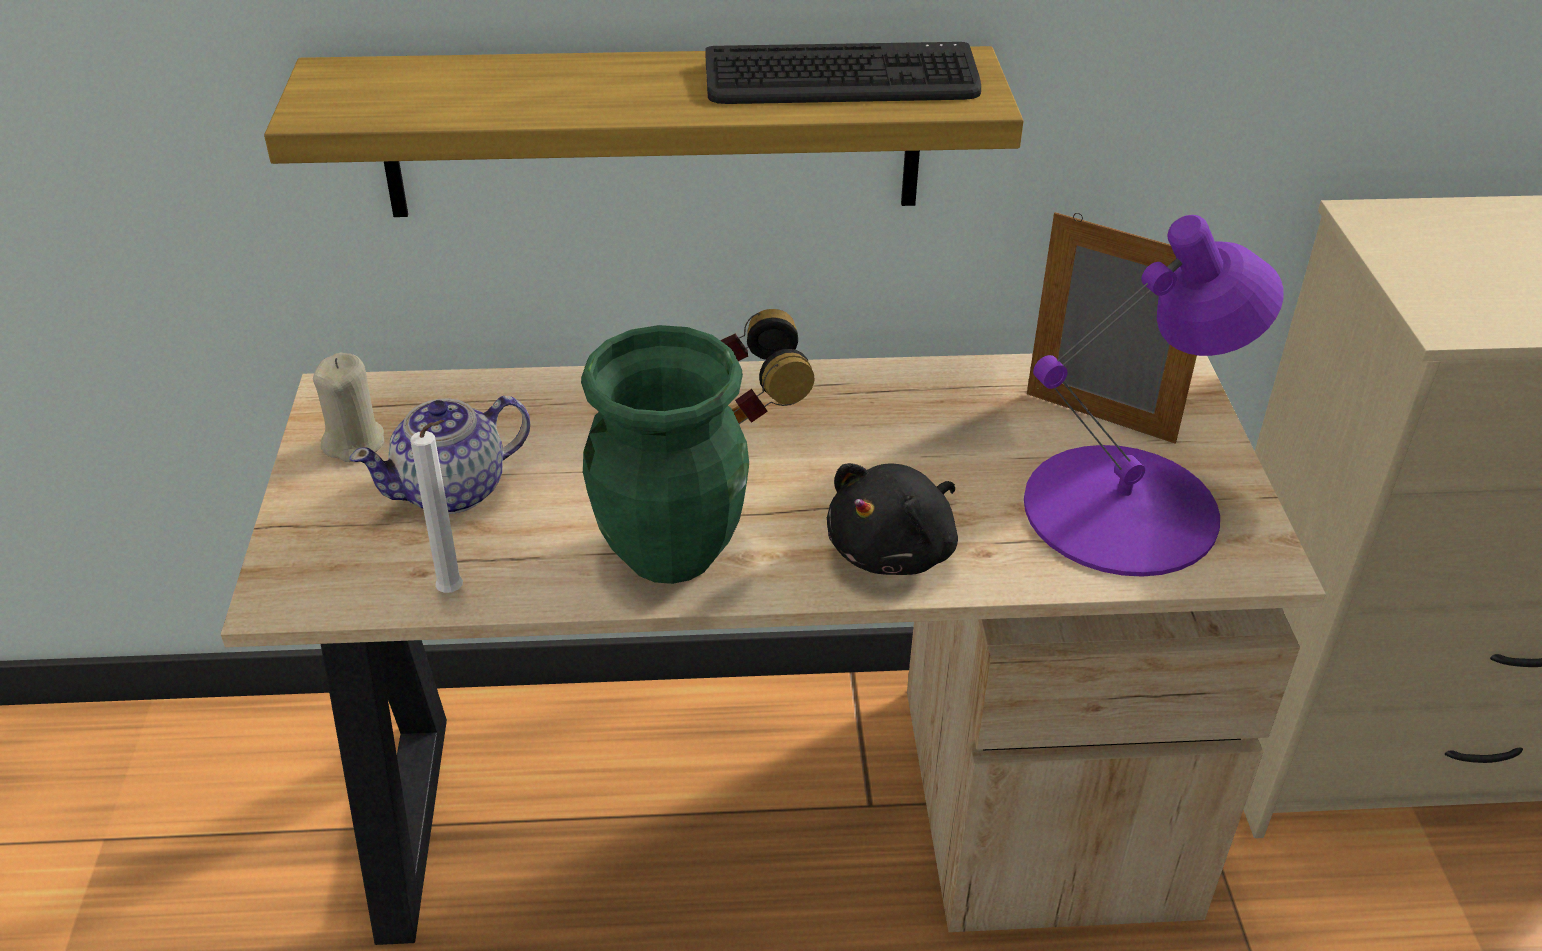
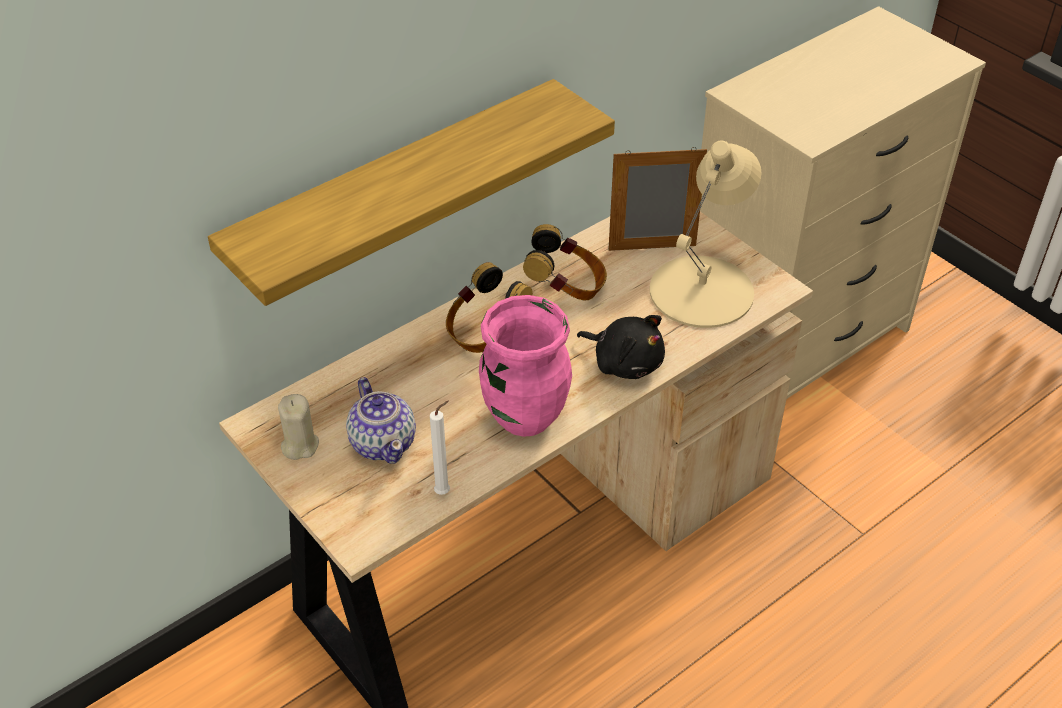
camera: 35 degrees left, 5 degrees up
(453, 490) = (383, 442): teapot -> teapot turned 45 degrees counterclockwise
(671, 551) = (525, 416): green vase -> pink vase
(841, 79) = (508, 130): keyboard -> none
(895, 550) = (625, 362): black plush toy -> black plush toy turned 60 degrees counterclockwise
(913, 414) = (566, 287): none -> headphones
(1124, 509) = (703, 291): purple table lamp -> beige table lamp

